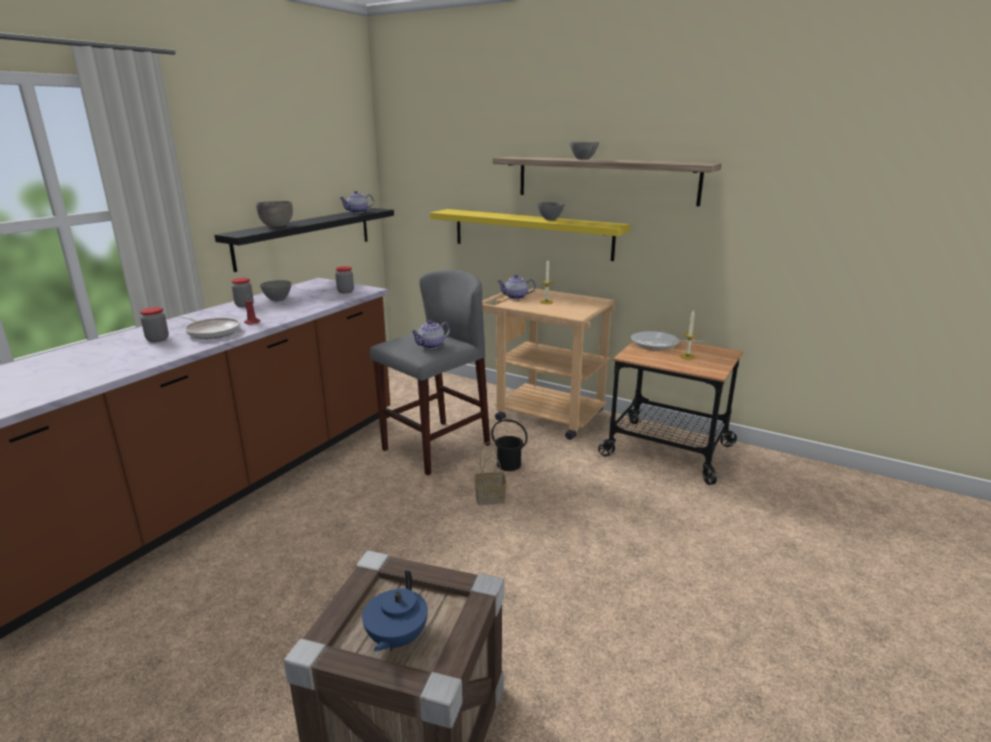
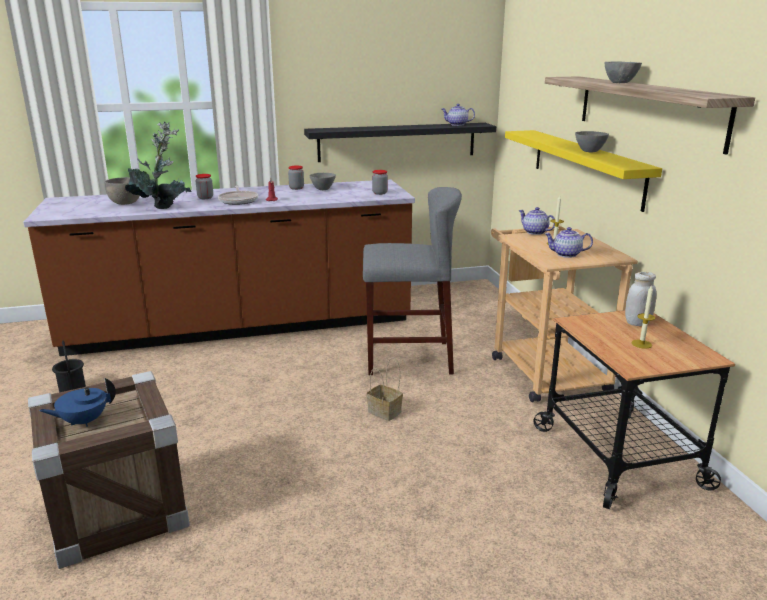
camera: 45 degrees right, 0 degrees up
(125, 362) = (162, 206): none -> potted plant
(277, 226) = (359, 128): grey bowl -> grey bowl (125, 203)
(431, 346) = (397, 255): teapot -> teapot (566, 255)
(508, 464) = (441, 396): black bucket -> black bucket (73, 388)
(658, 344) = (637, 323): frying pan -> white jar

